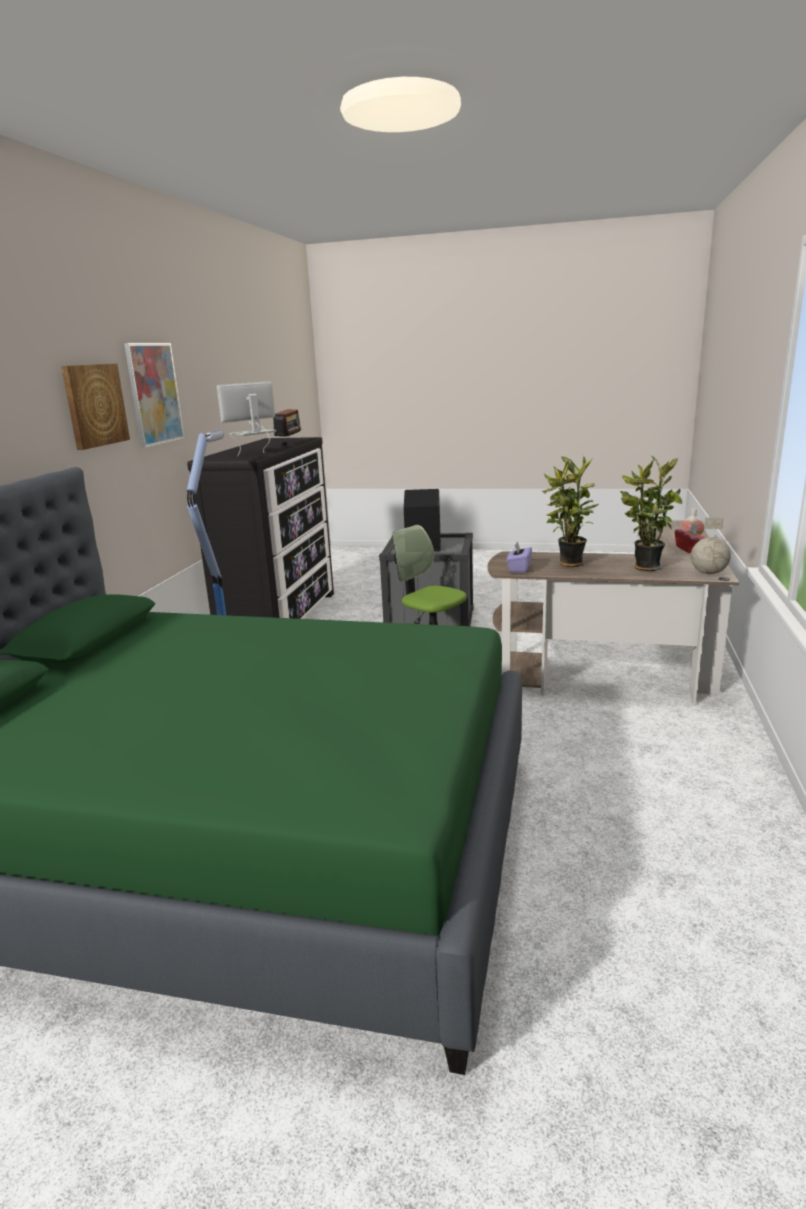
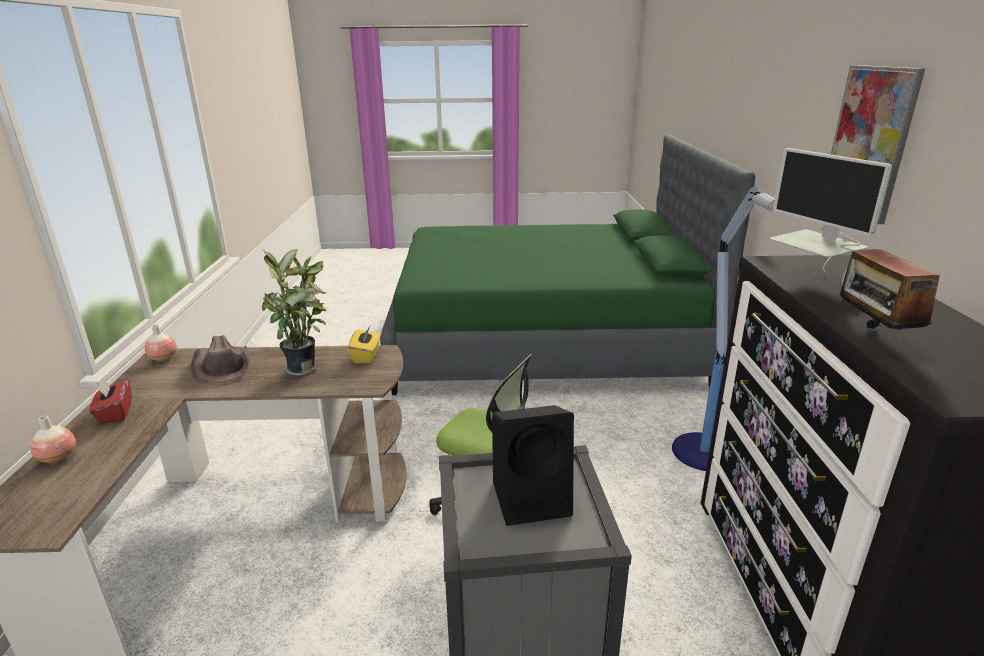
camera: 165 degrees right, 5 degrees up
(94, 405) = (801, 130): picture -> none
(254, 454) = (811, 279): monitor -> monitor turned 120 degrees clockwise
(519, 569) = (366, 356): purple tissue box -> yellow tissue box
(644, 567) = (222, 366): potted plant -> brown hat
(708, 573) = (163, 358): globe -> vase

